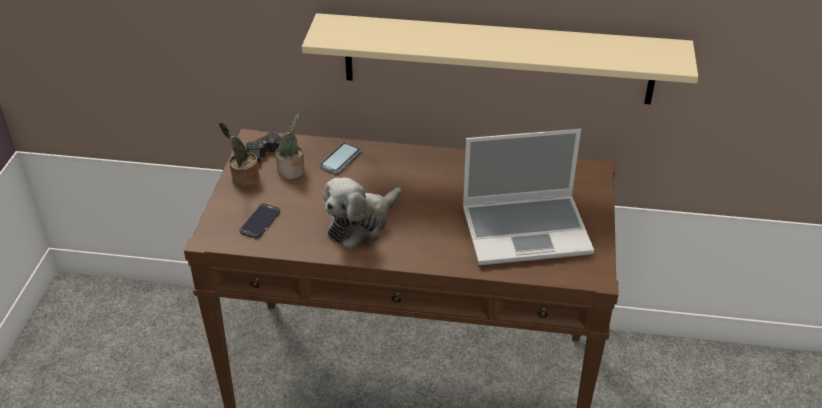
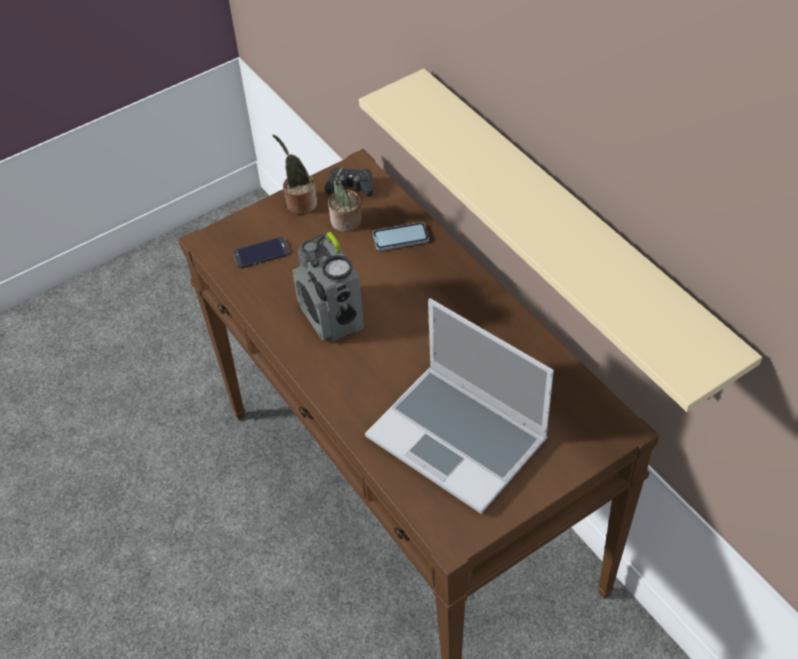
camera: 50 degrees right, 10 degrees up
(361, 224) = (331, 317): plush toy -> radio

